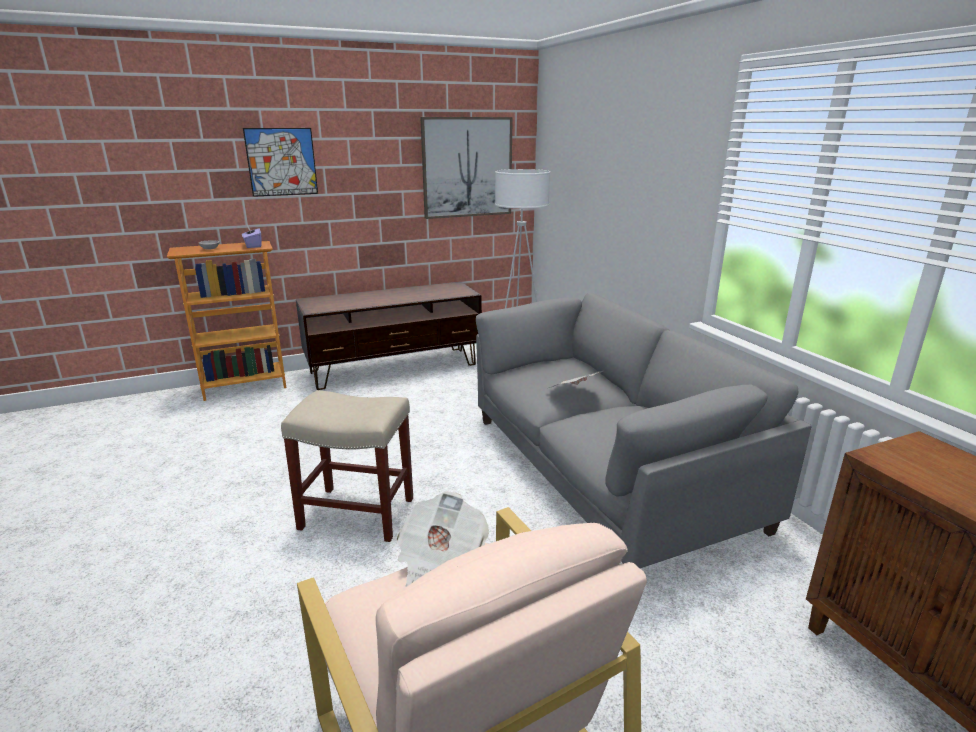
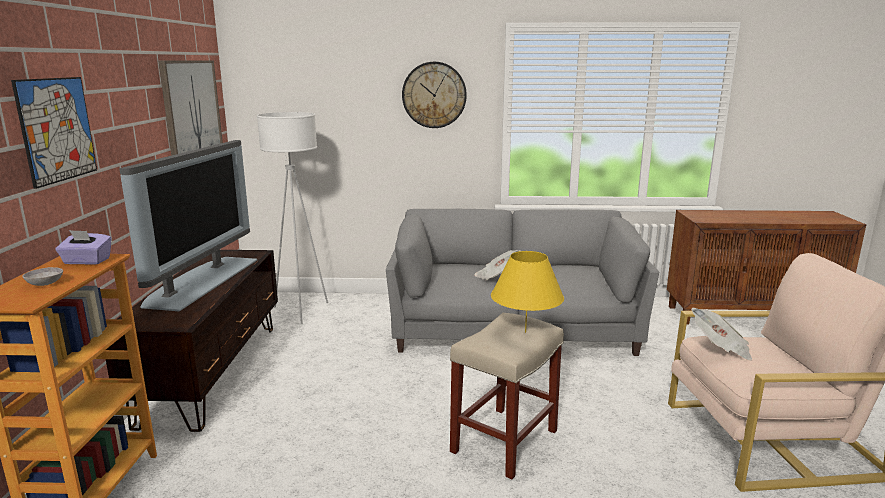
camera: 65 degrees left, 5 degrees down
(354, 412) = (525, 332): none -> yellow table lamp
(392, 295) = (200, 281): none -> television
(660, 161) = (434, 95): none -> wall clock

